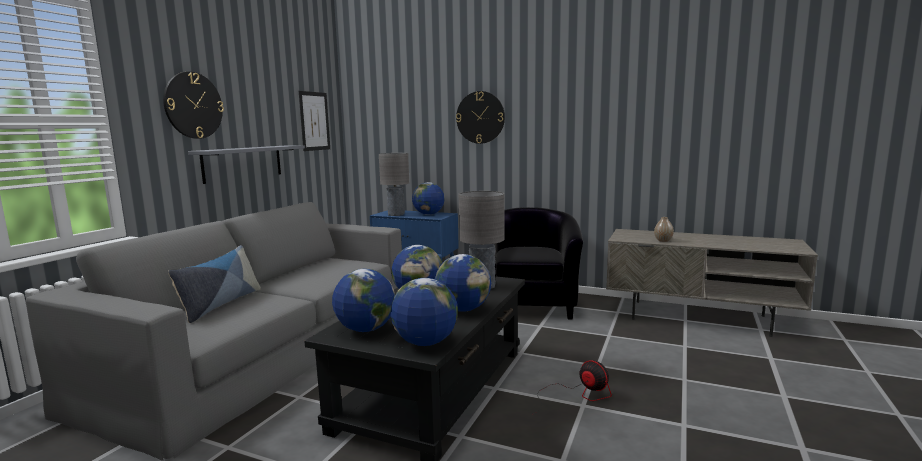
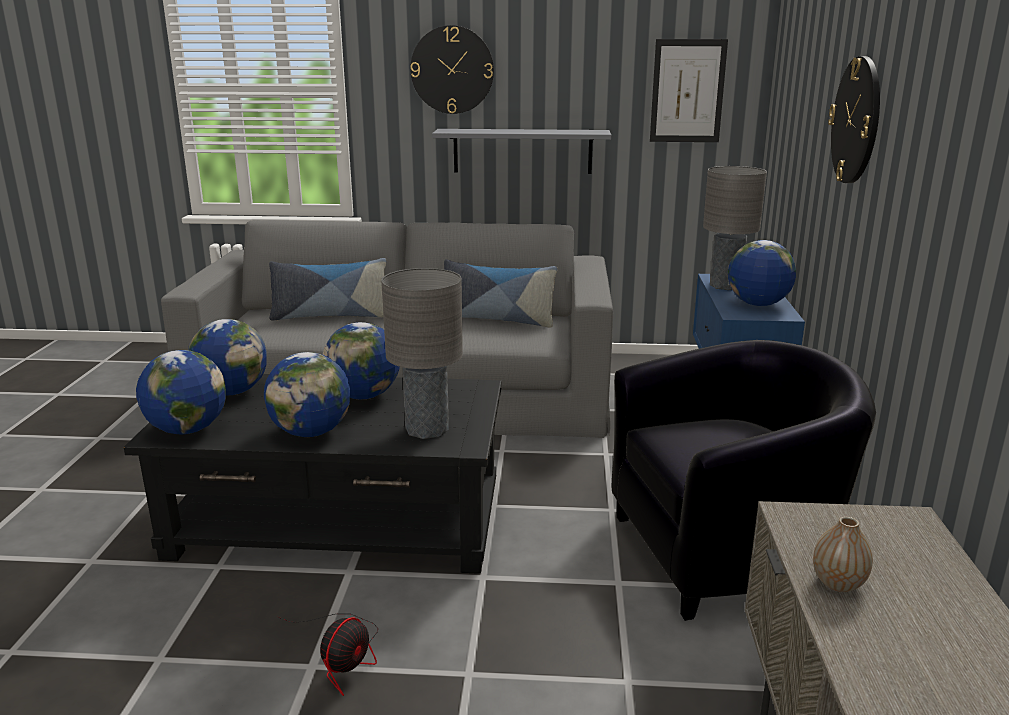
camera: 70 degrees right, 10 degrees up
(317, 266) = (496, 319): none -> pillow

